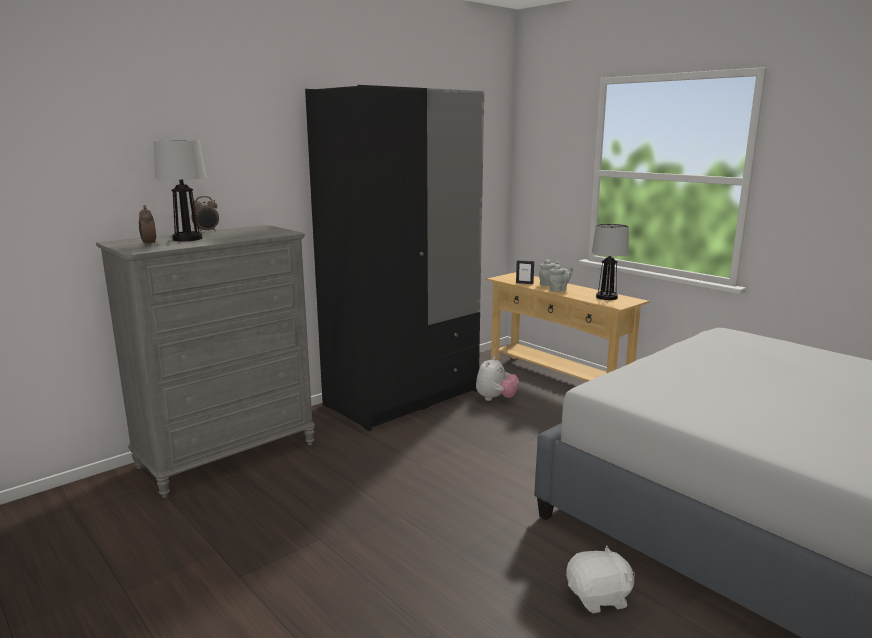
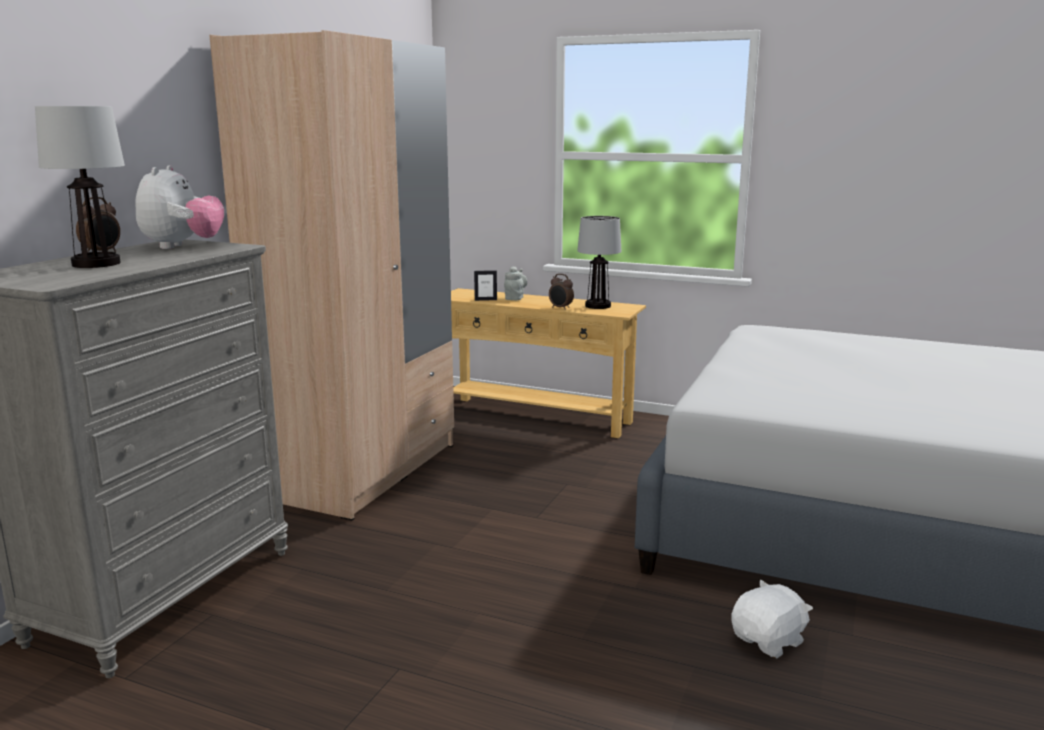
camera: 25 degrees left, 0 degrees up
(149, 245) = (49, 276): alarm clock -> alarm clock (560, 308)
(402, 397) = (362, 470): black wardrobe -> beige wardrobe
(495, 399) = (483, 451): plush toy -> plush toy (182, 246)
(559, 290) = (536, 303): grey teapot -> none

